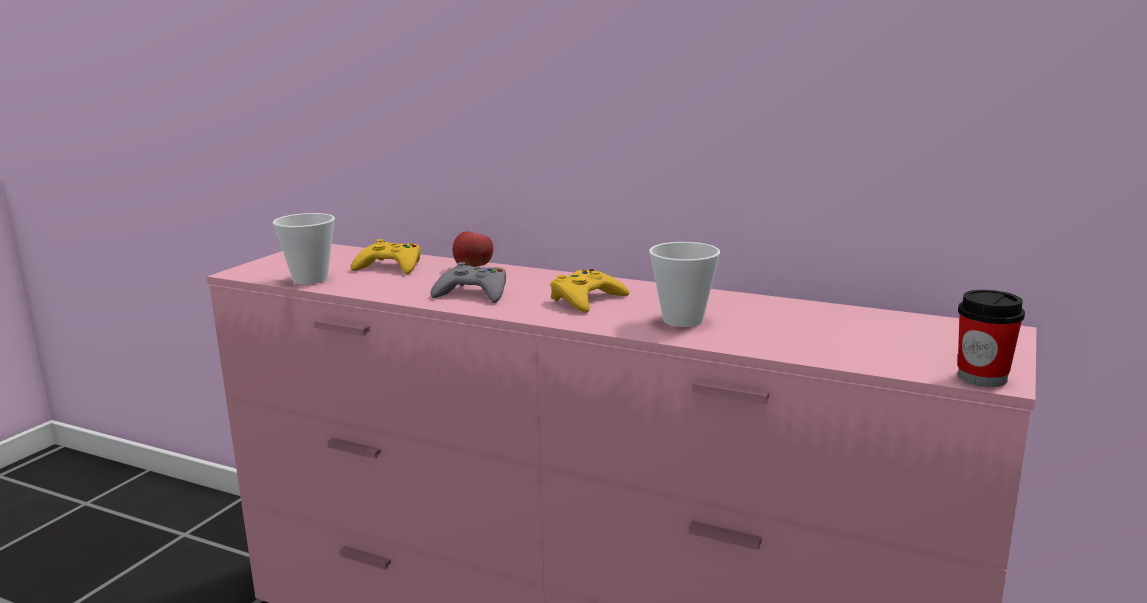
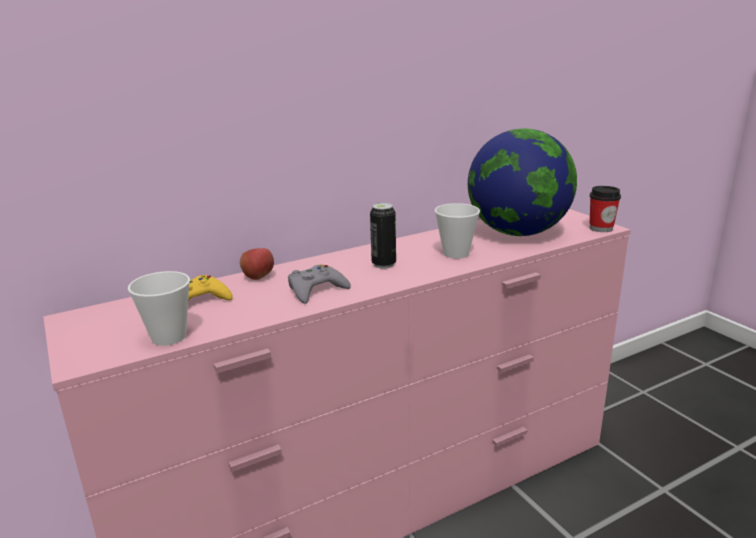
camera: 55 degrees left, 5 degrees up
(586, 299) = (383, 264): yellow game controller -> can
(834, 333) = (518, 233): none -> globe

